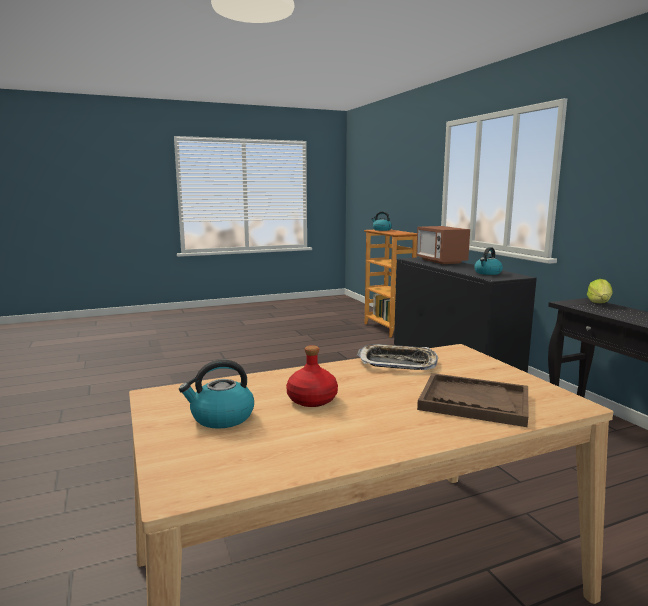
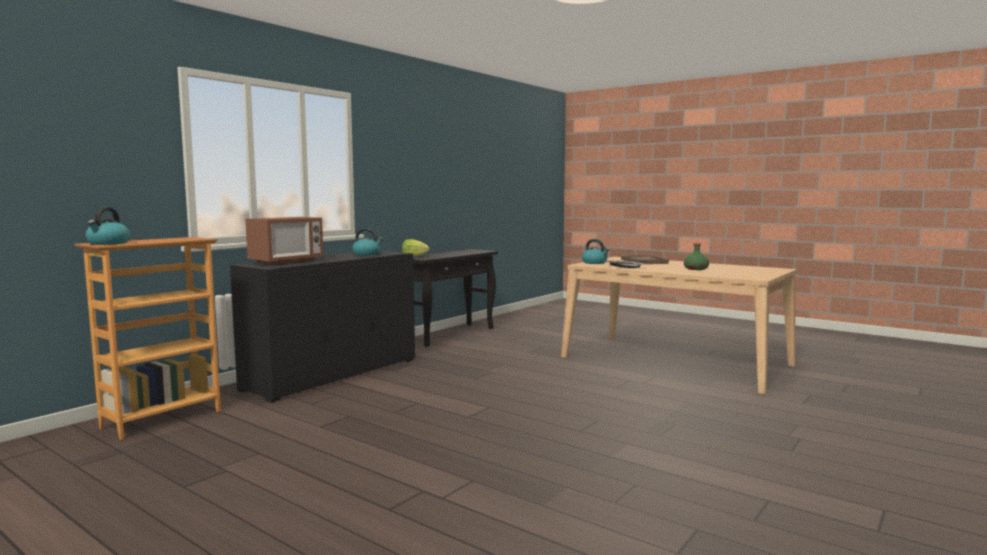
camera: 120 degrees left, 5 degrees down
(221, 417) = (741, 272): kettle -> kettle (595, 263)
(311, 400) = (696, 269): red bottle -> green bottle

